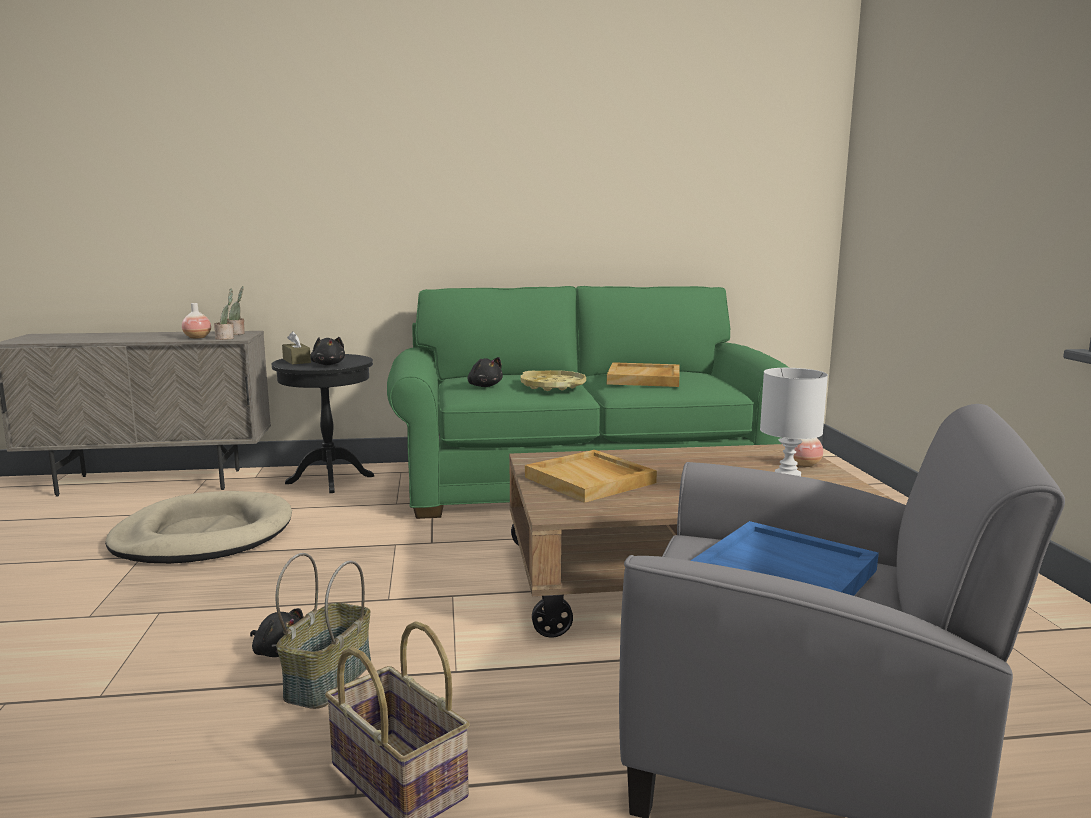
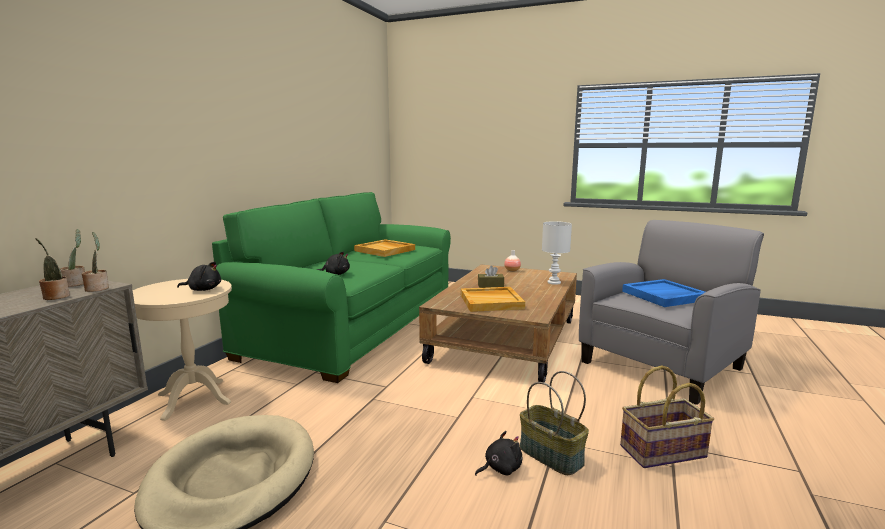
camera: 60 degrees left, 0 degrees up
(197, 338) = (55, 296): vase -> potted plant
(296, 361) = (157, 296): brown tissue box -> brown tissue box (490, 286)
(330, 479) = (194, 399): black side table -> beige side table
(553, 386) = (368, 264): yellow tray -> none

